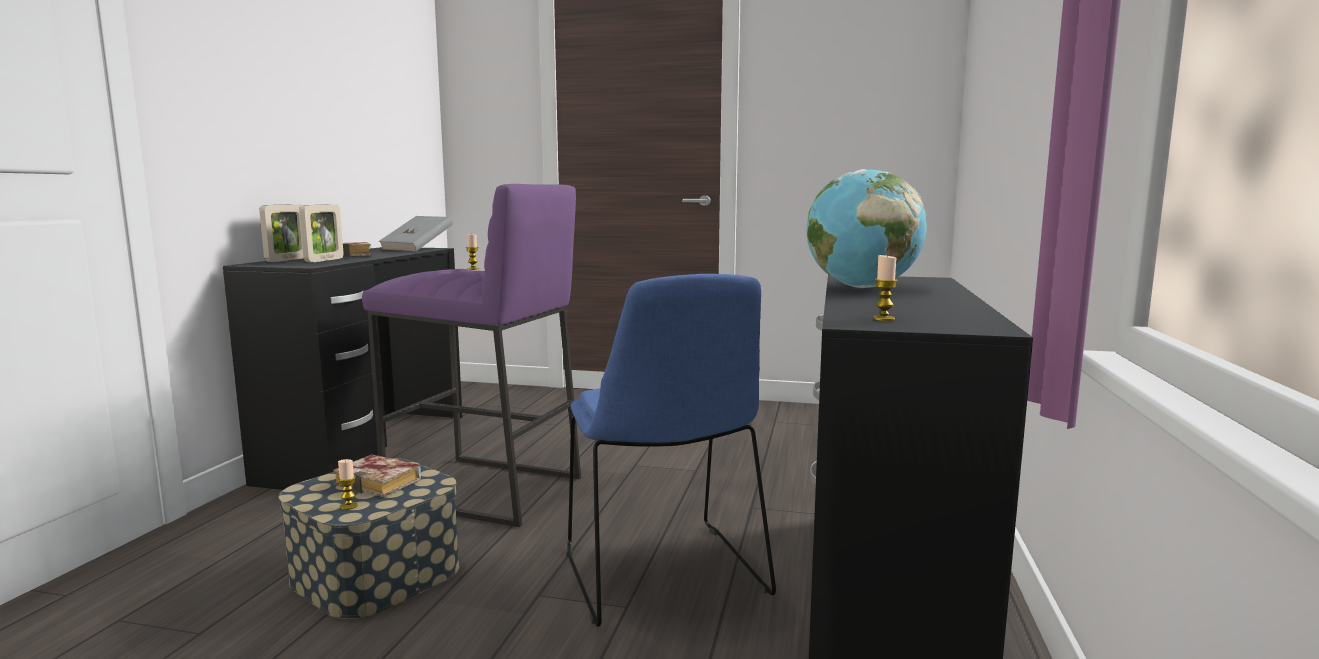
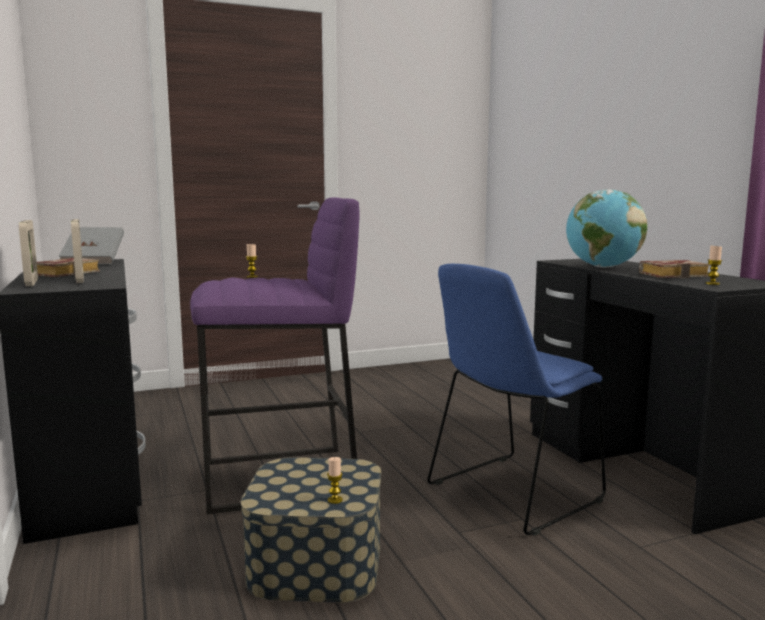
camera: 35 degrees left, 0 degrees up
(382, 482) = (316, 477): book -> book (674, 275)
(665, 577) = (510, 494): blue chair -> blue chair turned 105 degrees clockwise

